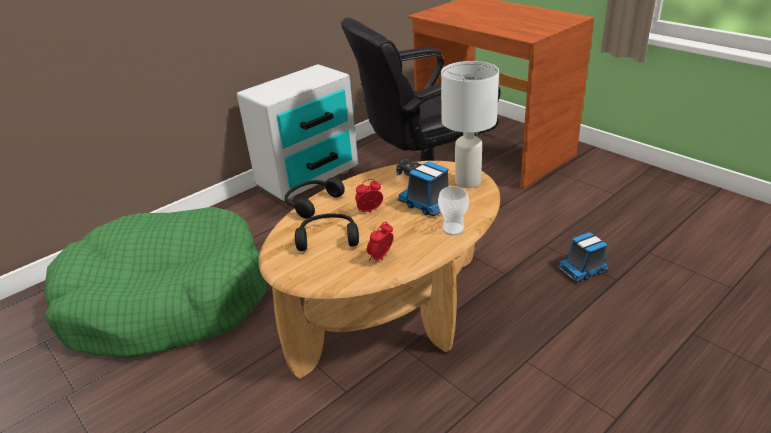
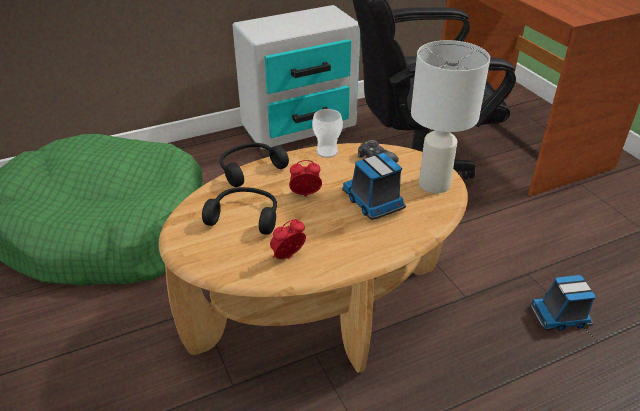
camera: 15 degrees right, 5 degrees up
(453, 229) = (386, 241): cup -> cup (327, 152)

